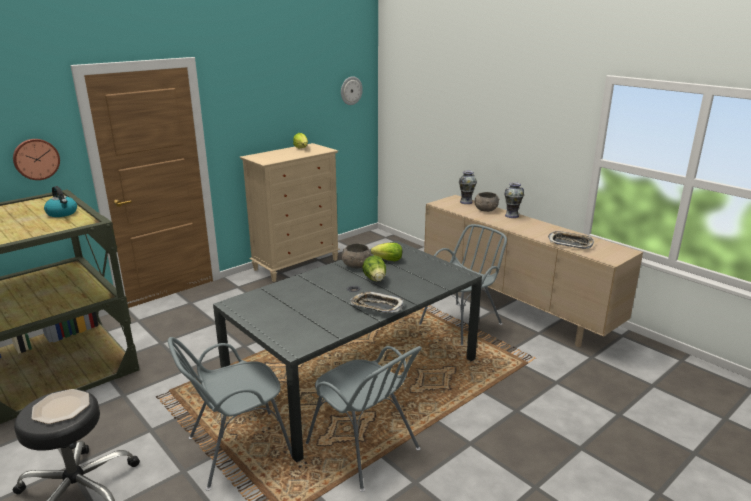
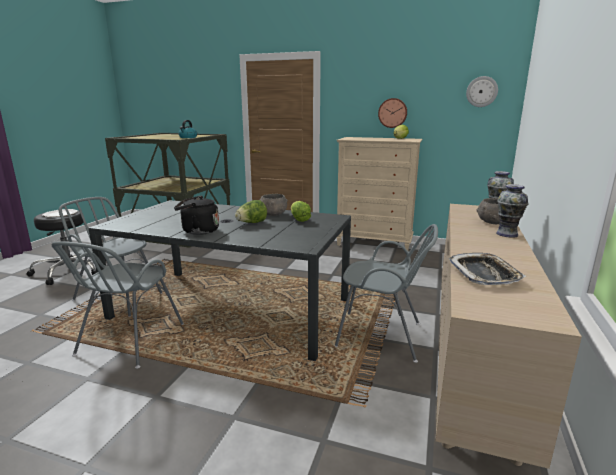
camera: 60 degrees right, 5 degrees down
(36, 159) = (215, 112): wall clock -> wall clock (392, 113)
(376, 306) = (198, 231): tray -> black kettle

